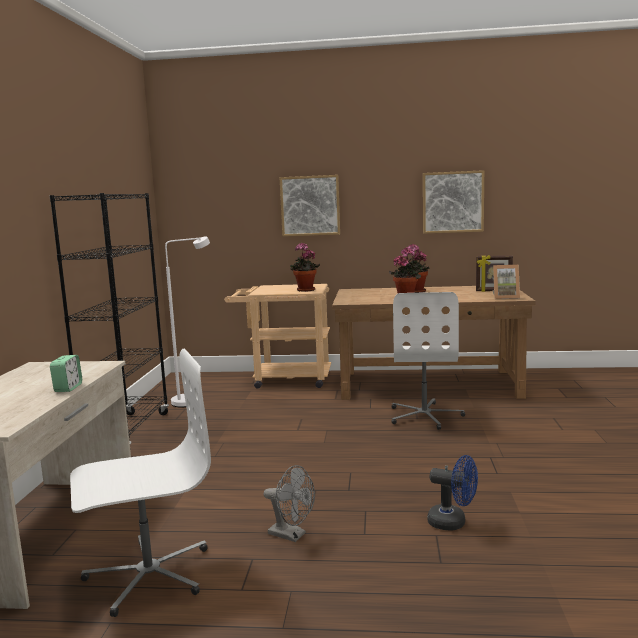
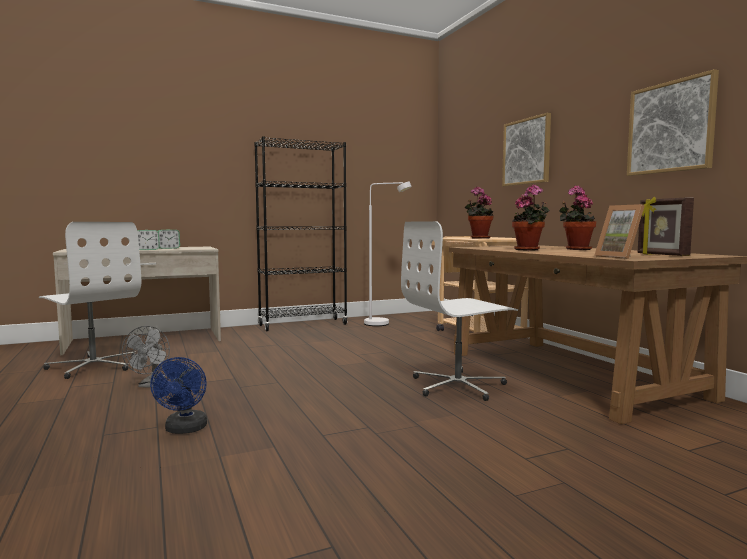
camera: 60 degrees right, 5 degrees down
(49, 379) = (168, 248): none -> alarm clock

